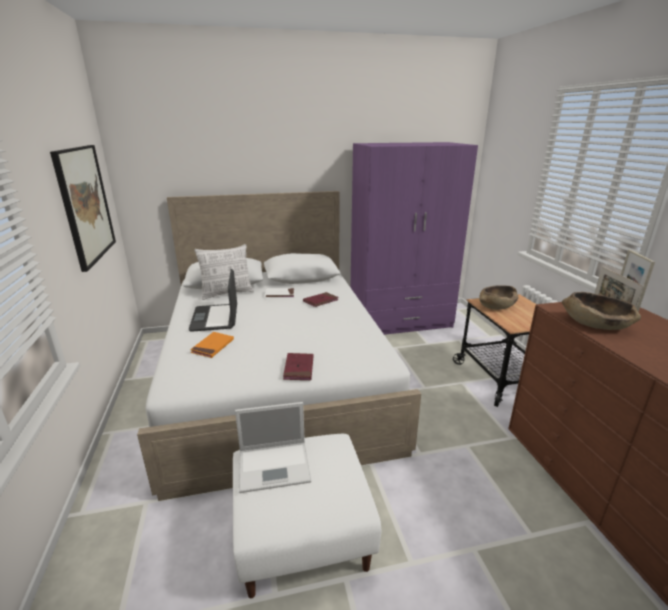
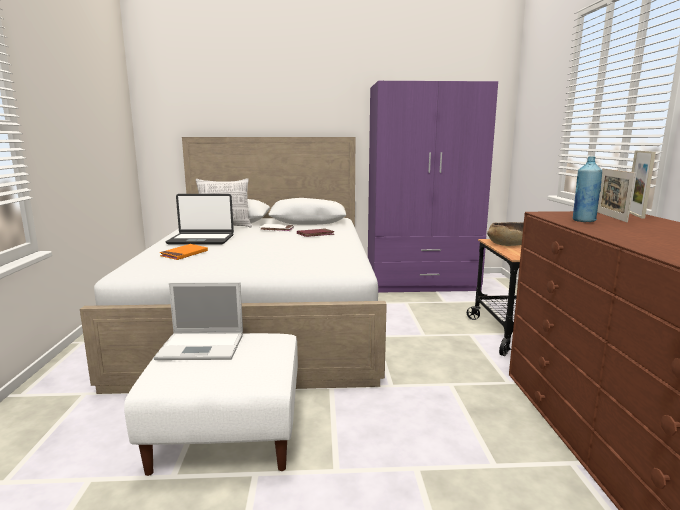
camera: 10 degrees right, 10 degrees down
(85, 204) = (95, 125): picture -> none
(215, 318) = (201, 240): laptop -> laptop turned 90 degrees counterclockwise
(299, 368) = (258, 269): red book -> none
(595, 324) = (583, 221): brown bowl -> blue bottle

